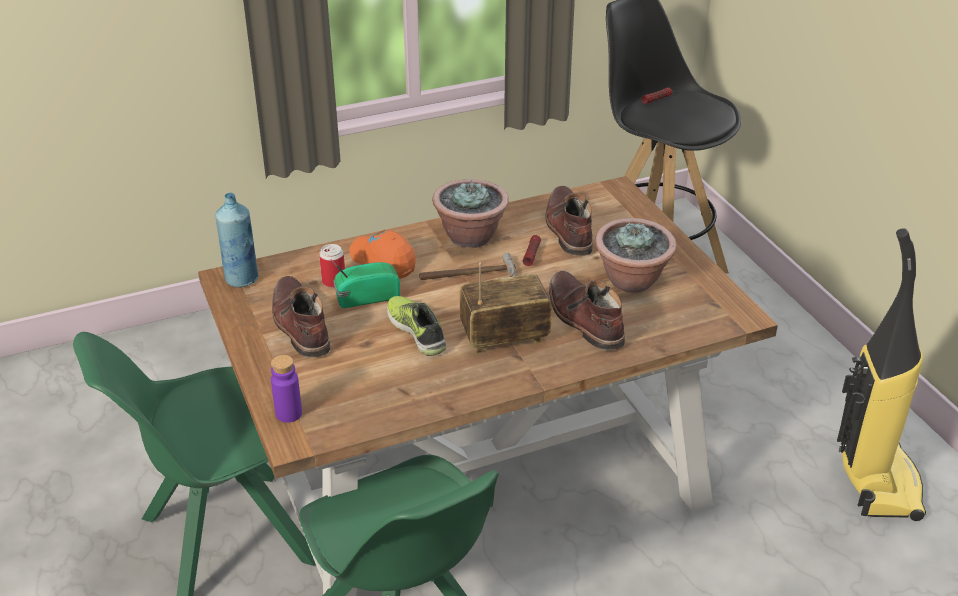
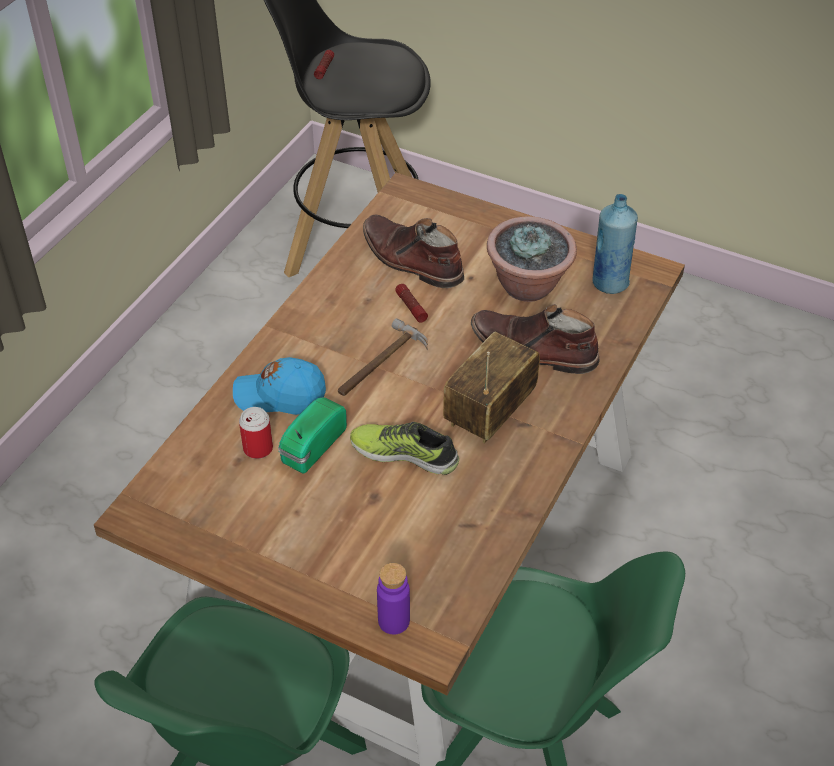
camera: 40 degrees left, 10 degrees up
(242, 279) = (156, 504): blue bottle -> blue bottle (609, 283)
(299, 325) = (284, 518): brown boot -> none
(383, 262) = (280, 396): orange cap -> blue cap
(470, 237) = (332, 319): potted plant -> none
(874, 479) = (719, 354): vacuum cleaner -> none

